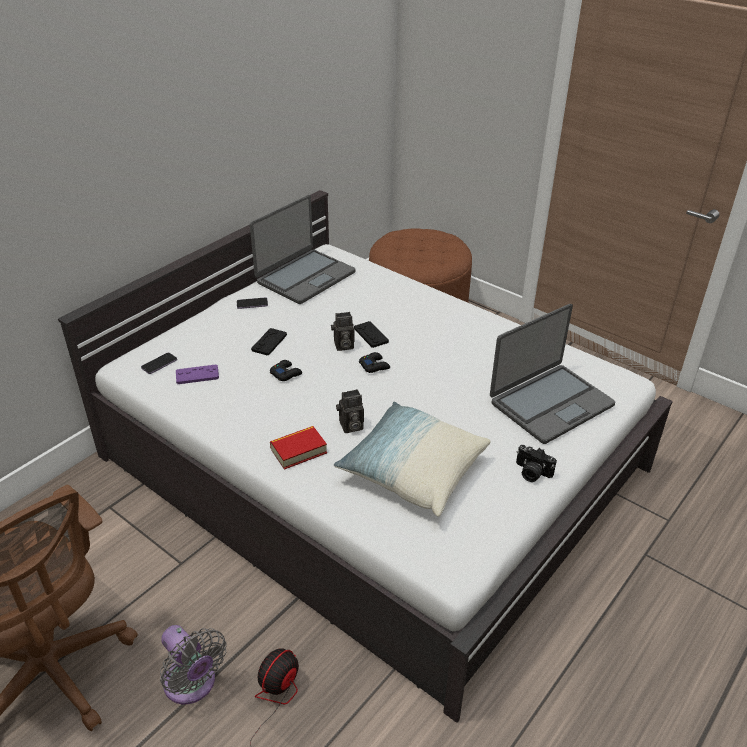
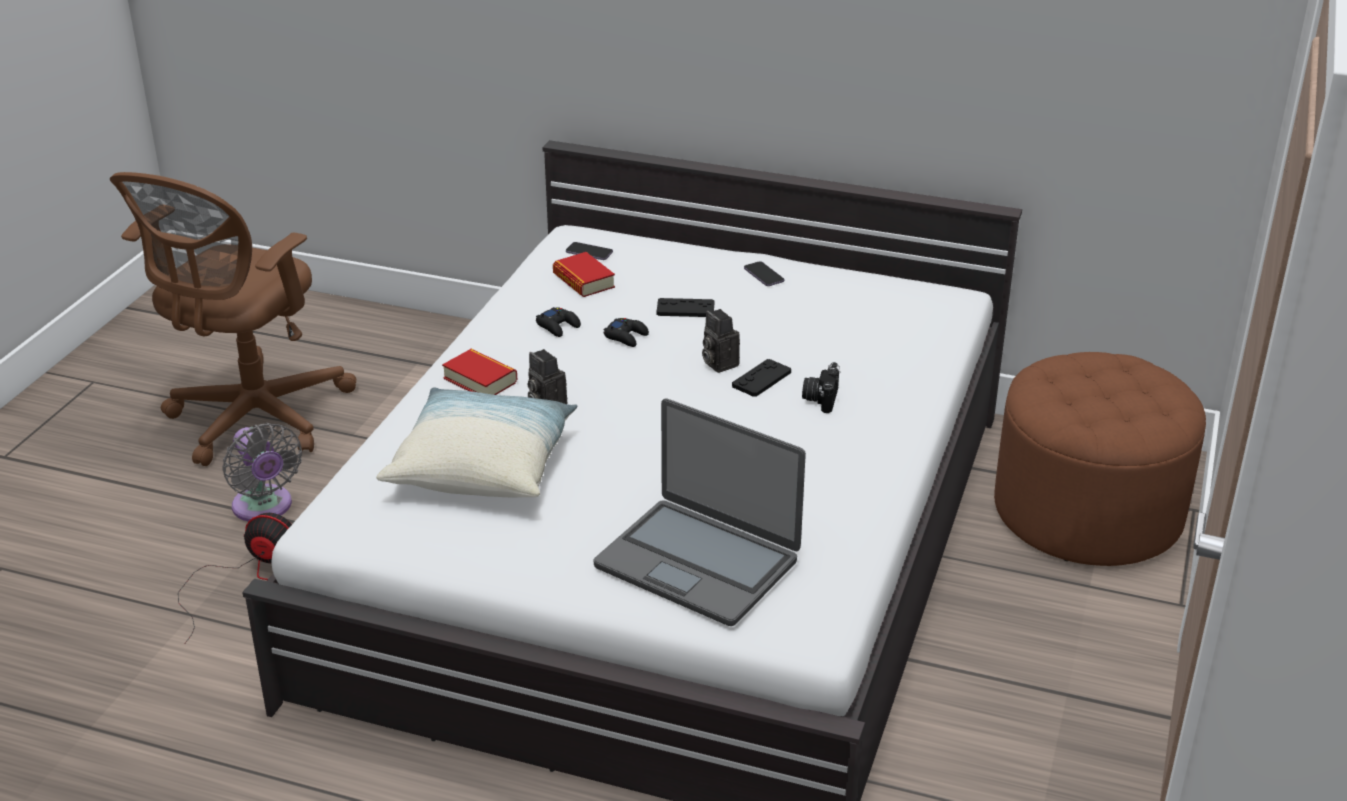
camera: 70 degrees right, 5 degrees down
(192, 684) = (264, 508): grey fan -> grey fan turned 60 degrees counterclockwise
(197, 375) = (583, 281): purple game controller -> book
(305, 277) = (867, 296): laptop -> none
(374, 366) = (687, 396): black game controller -> black game controller (558, 326)
(531, 473) = (528, 565): camera -> camera (820, 398)

